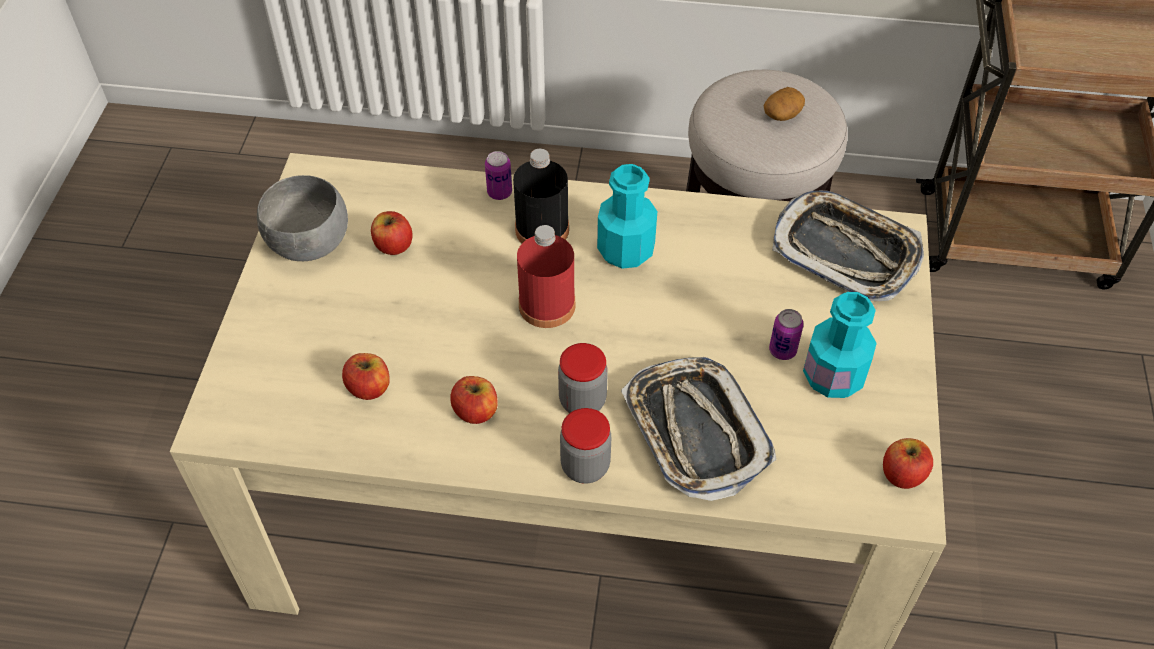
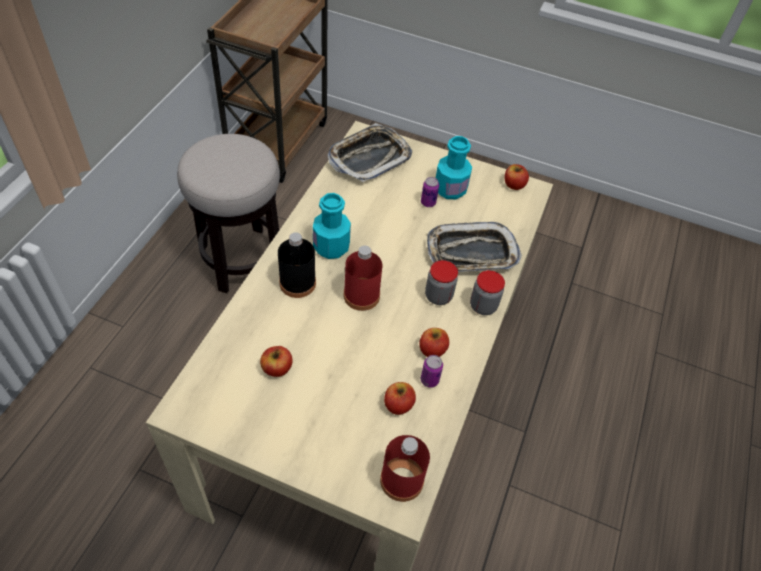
camera: 80 degrees left, 0 degrees up
(253, 414) = (401, 480): none -> red bottle
(309, 246) = (255, 422): grey bowl -> none
(499, 192) = (254, 298): can -> can (429, 380)
(782, 114) = (232, 156): potato -> none

